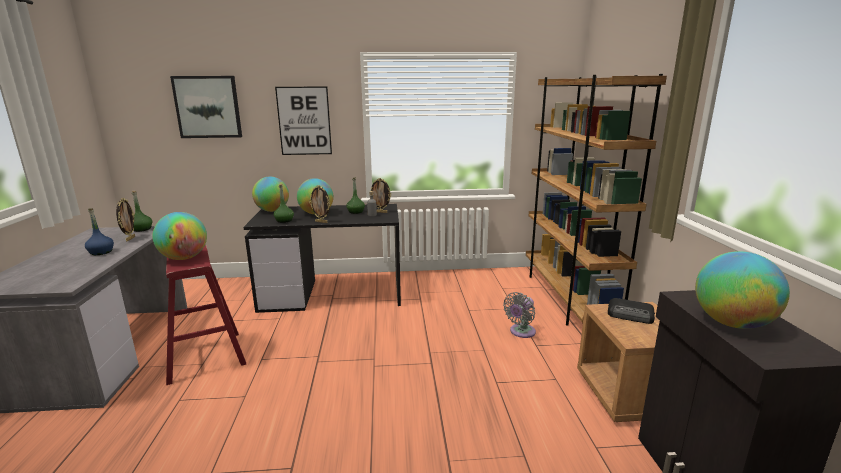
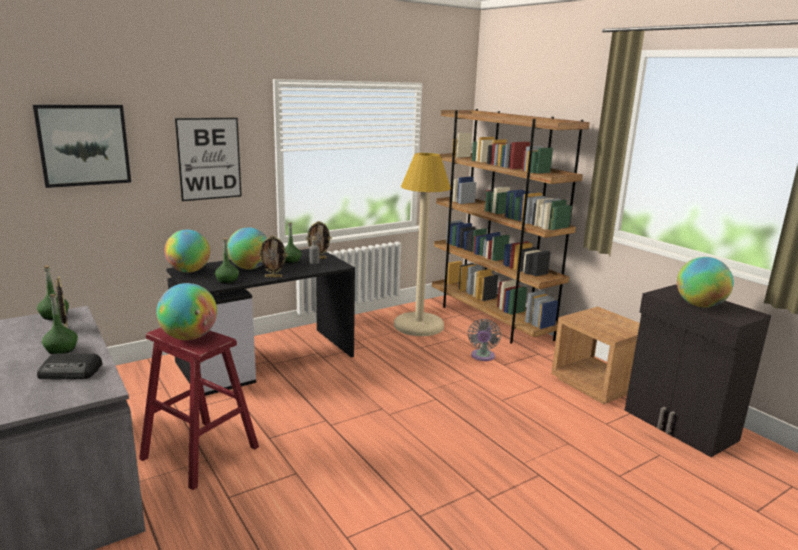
camera: 30 degrees left, 0 degrees up
(101, 252) = (61, 350): blue bottle -> green bottle
(488, 289) = (418, 325): none -> beige floor lamp
(631, 315) = (595, 318): radio -> radio (71, 372)

